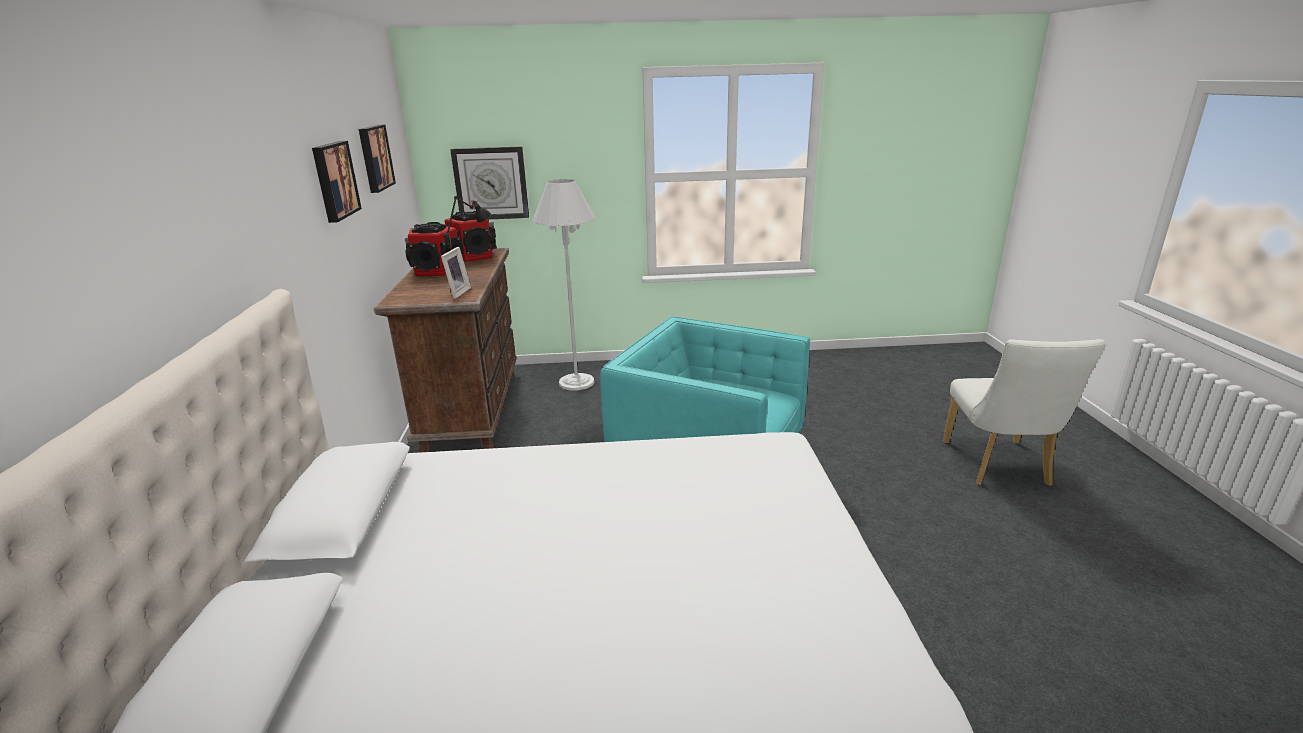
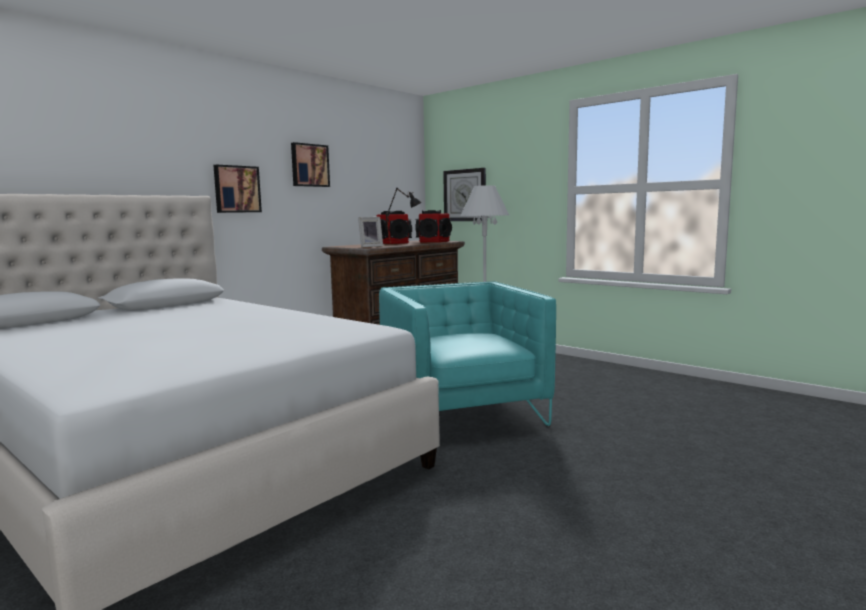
camera: 45 degrees right, 15 degrees down
(374, 158) = (367, 165): picture -> picture (236, 189)
(999, 467) = (753, 504): white chair -> none

